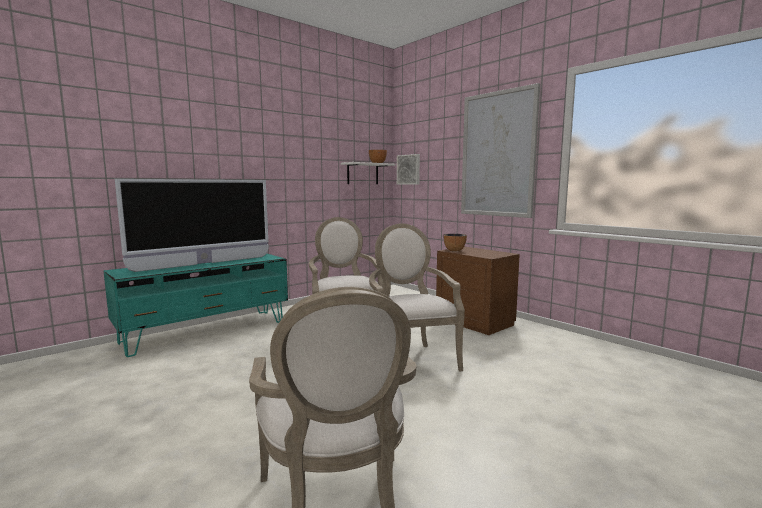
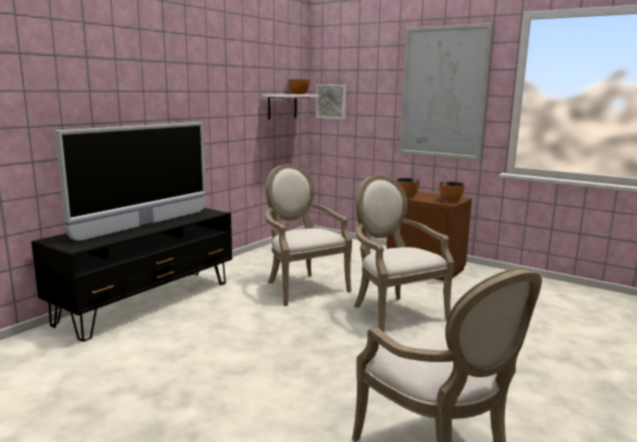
camera: 15 degrees left, 5 degrees up
(207, 331) = (148, 302): turquoise tv stand -> black tv stand
(494, 255) = (450, 200): none -> bowl

